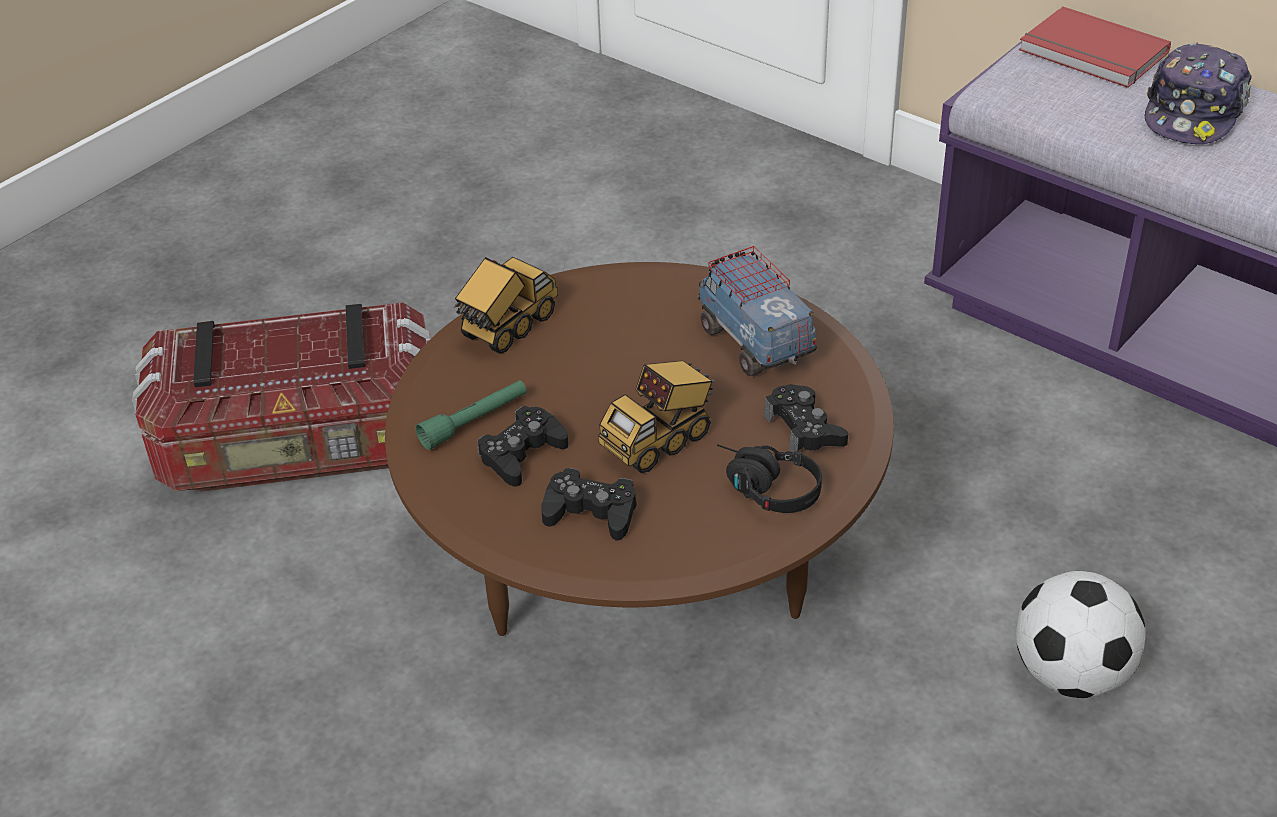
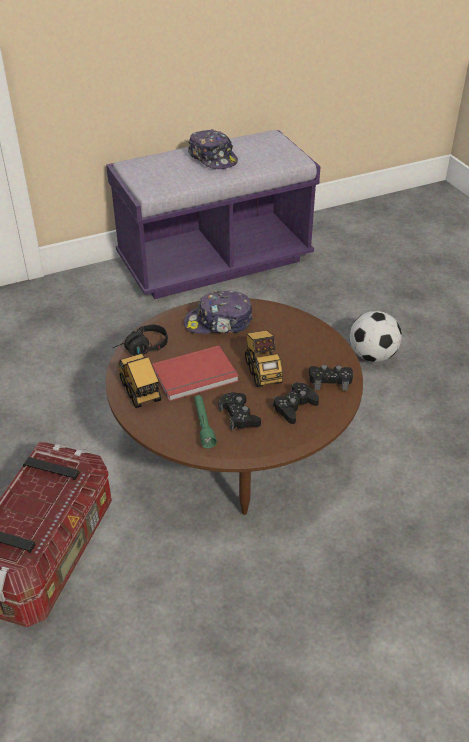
camera: 65 degrees left, 0 degrees up
(754, 343) = (219, 323): toy truck -> cap
(762, 488) = (313, 353): black headphones -> black headphones (141, 349)
(804, 429) = (285, 329): black game controller -> black game controller (330, 381)
(1091, 53) = (150, 161): red book -> red book (196, 377)

